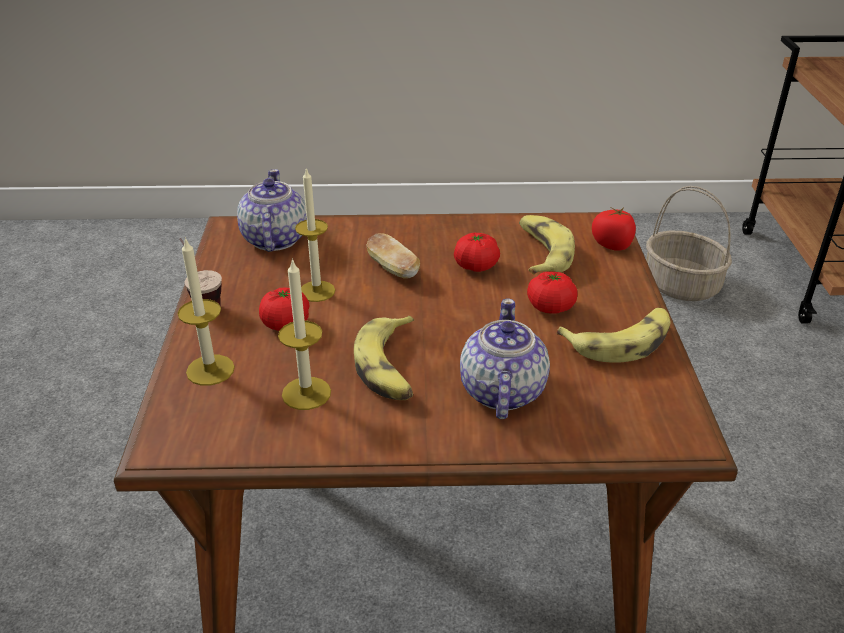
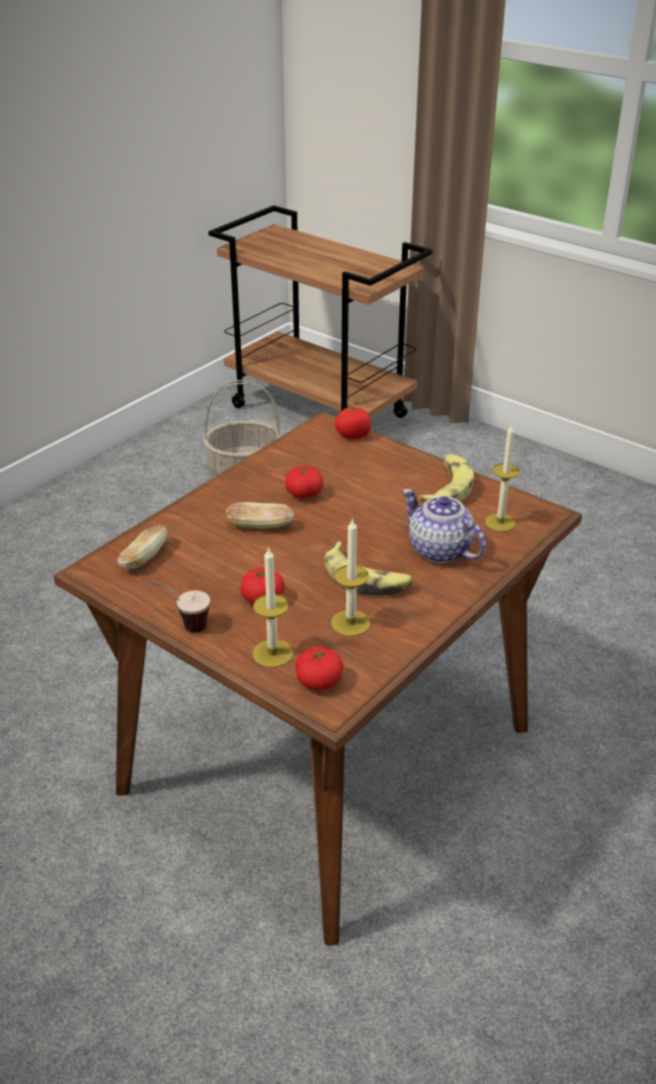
camera: 50 degrees left, 0 degrees up
(274, 240) = (144, 558): teapot -> bread
(317, 291) = (241, 569): candle -> candle (500, 522)
(541, 253) = (325, 463): banana -> none
(550, 307) = (384, 491): tomato -> tomato (319, 681)

